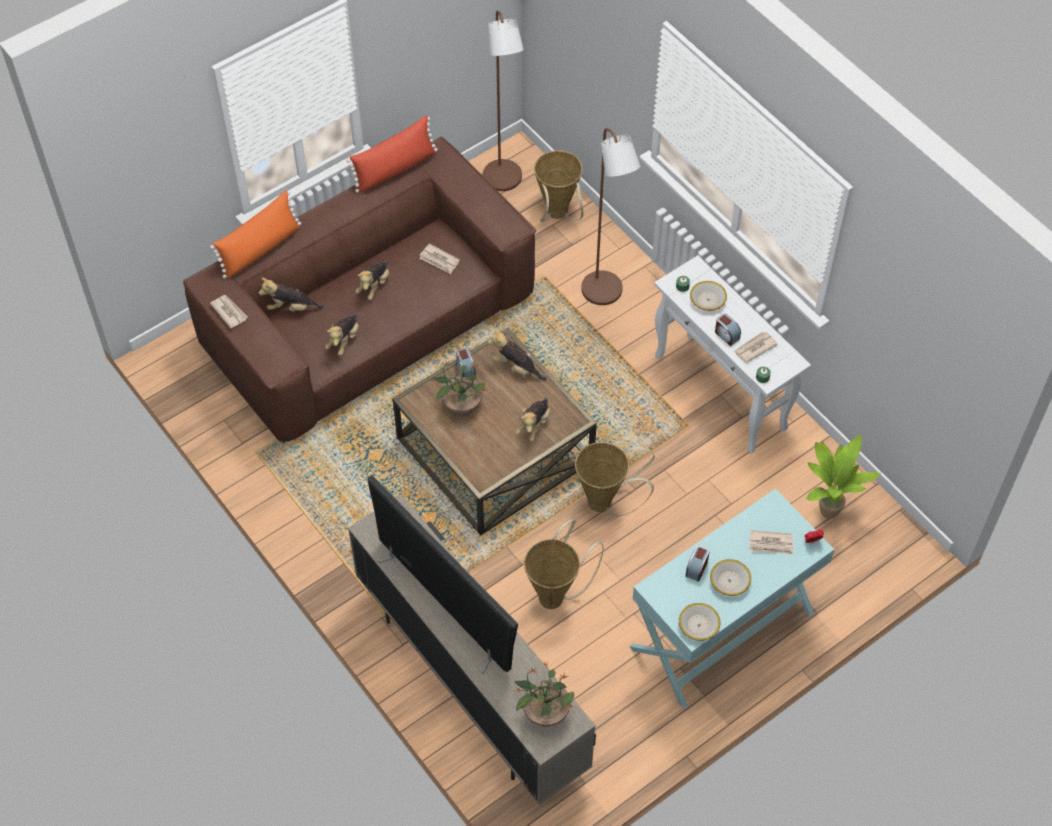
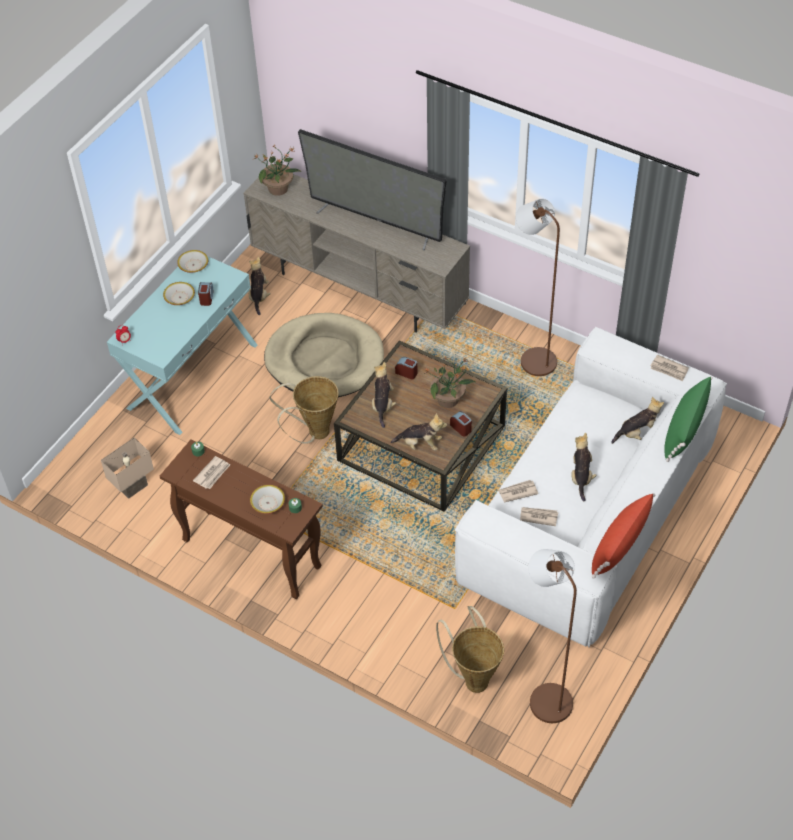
camera: 160 degrees right, 5 degrees down
(260, 248) = (684, 429): orange pillow -> green pillow
(344, 340) = (575, 421): plush toy -> plush toy (259, 296)
(369, 320) = (587, 512): brown sofa -> white sofa
(556, 594) = (324, 359): basket -> beige dog bed
(605, 295) = (390, 610): brown floor lamp -> brown floor lamp (533, 359)
(721, 393) = (250, 553): white console table -> brown console table
(726, 335) = (240, 477): alarm clock -> alarm clock (406, 372)
(771, 544) = (155, 330): newspaper -> newspaper (517, 492)
(826, 509) = (133, 486): potted plant -> beige table lamp

